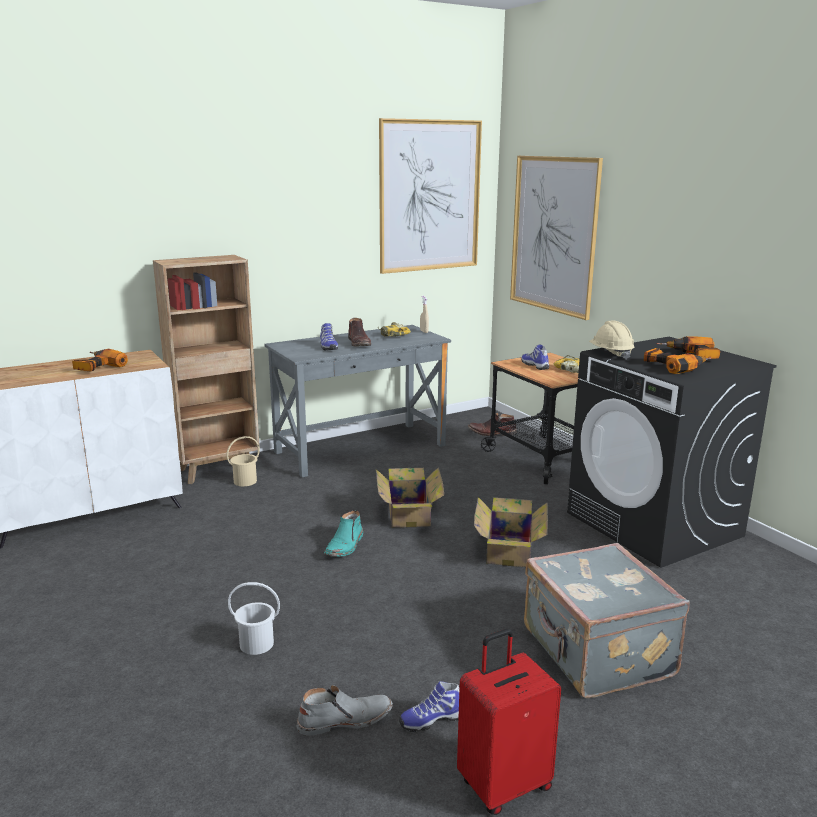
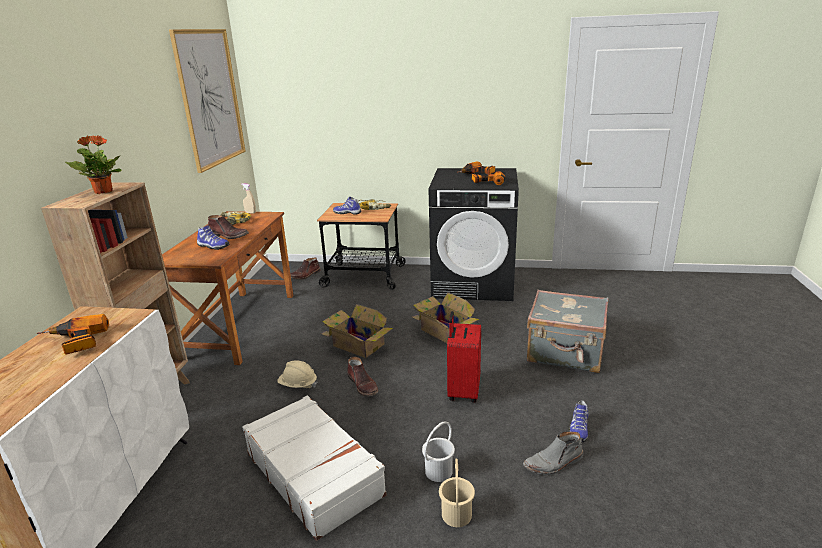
camera: 50 degrees left, 5 degrees up
(194, 578) = (314, 473): none -> white suitcase
(208, 259) = (103, 191): none -> potted plant
(245, 481) = (199, 393): beige bucket -> beige bucket (456, 515)
(344, 720) = (554, 463): grey boot -> grey boot turned 135 degrees counterclockwise
(345, 546) = (363, 385): turquoise boot -> brown boot
(360, 449) = (240, 325): grey desk -> brown desk
(503, 784) = (646, 428): red suitcase -> red suitcase (462, 391)
(553, 235) = (315, 116): picture -> none
(610, 354) = (446, 185): beige hard hat -> beige hard hat (298, 385)

